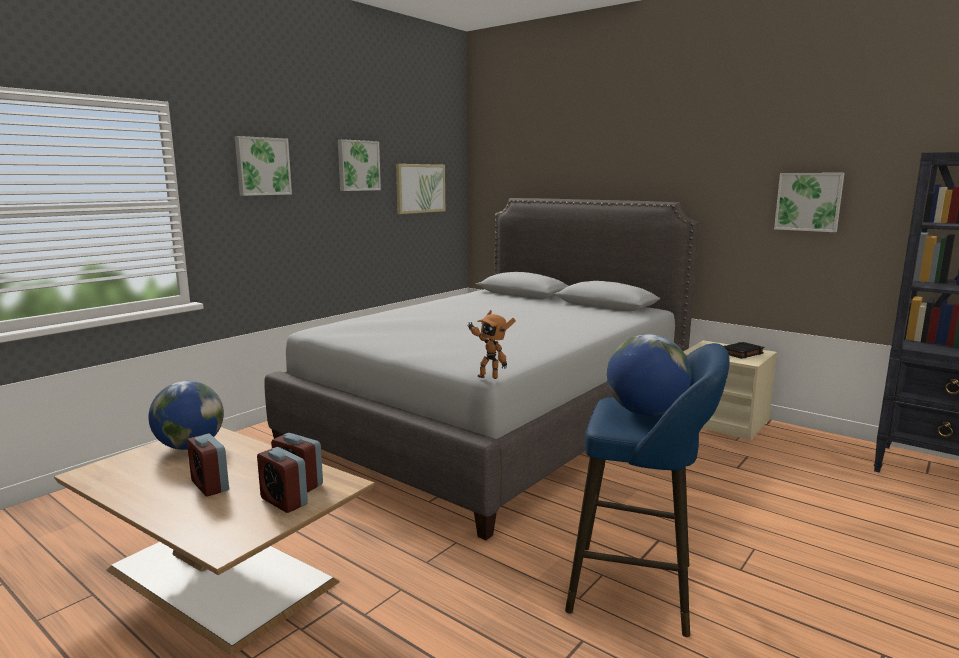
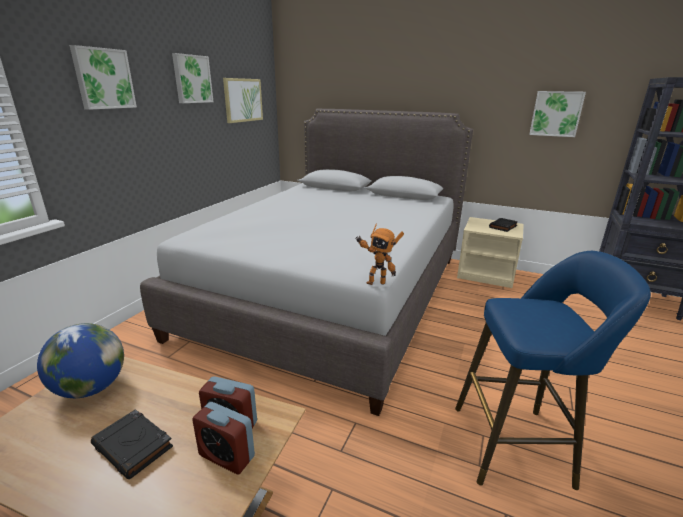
camera: 15 degrees left, 10 degrees up
(210, 486) = (134, 447): alarm clock -> black book
(646, 413) = (547, 317): globe -> none

